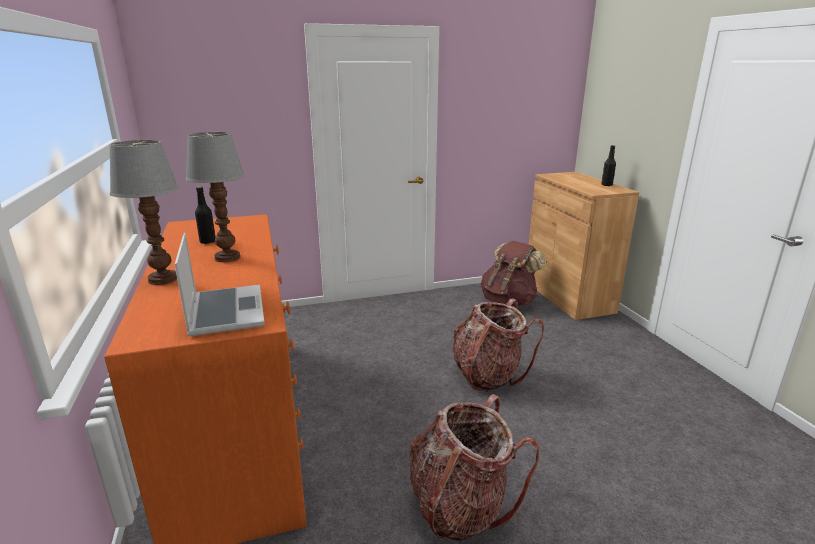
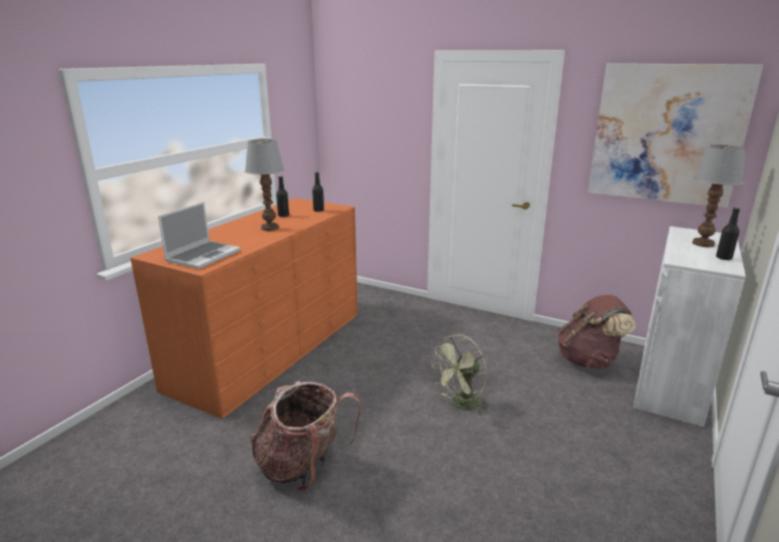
camera: 45 degrees right, 0 degrees up
(162, 279) = (219, 230): table lamp -> table lamp (702, 244)
(237, 227) = (318, 210): none -> black bottle
(488, 375) = (461, 405): backpack -> green fan
(522, 99) = (666, 134): none -> picture
(568, 296) = (670, 384): brown cabinet -> white cabinet

